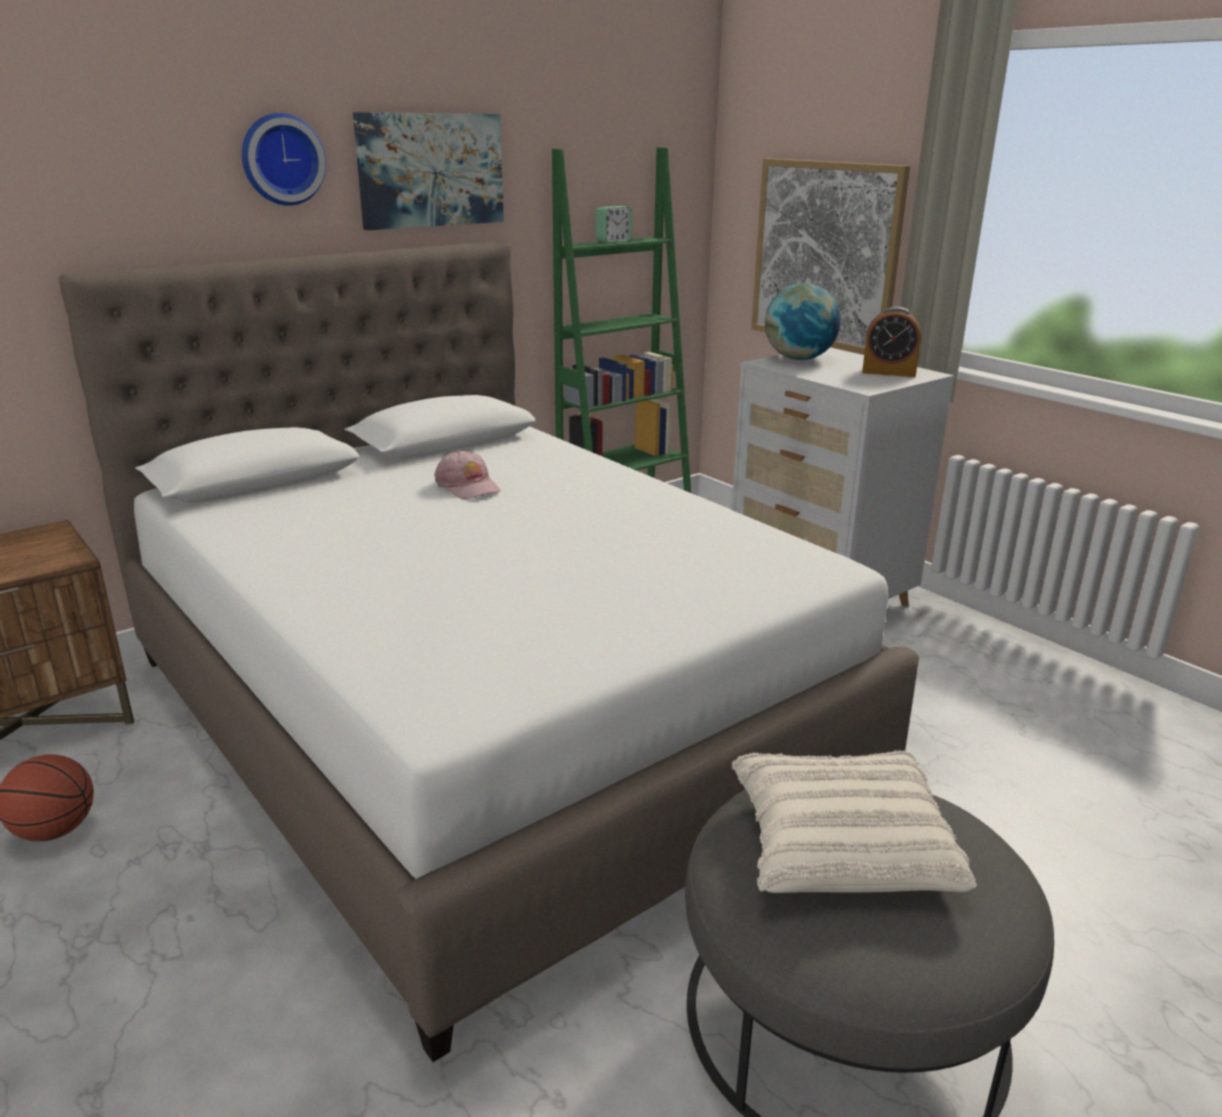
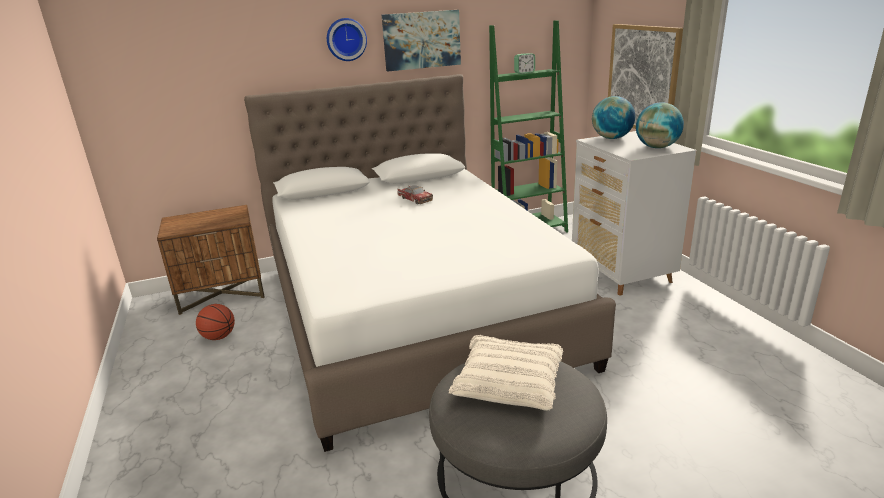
camera: 20 degrees right, 0 degrees up
(468, 486) = (415, 199): pink cap -> toy car
(888, 372) = (657, 147): alarm clock -> globe

